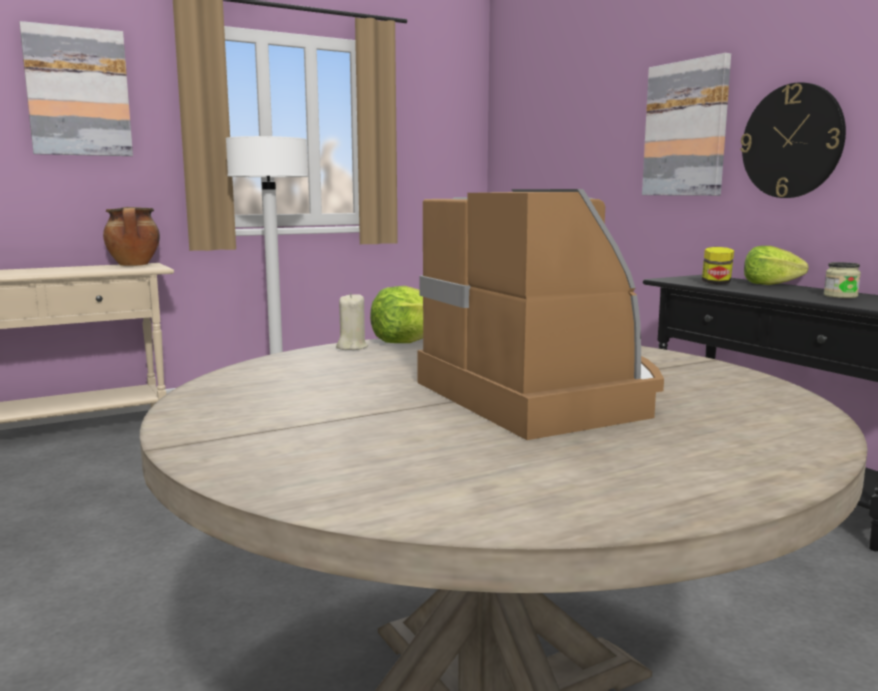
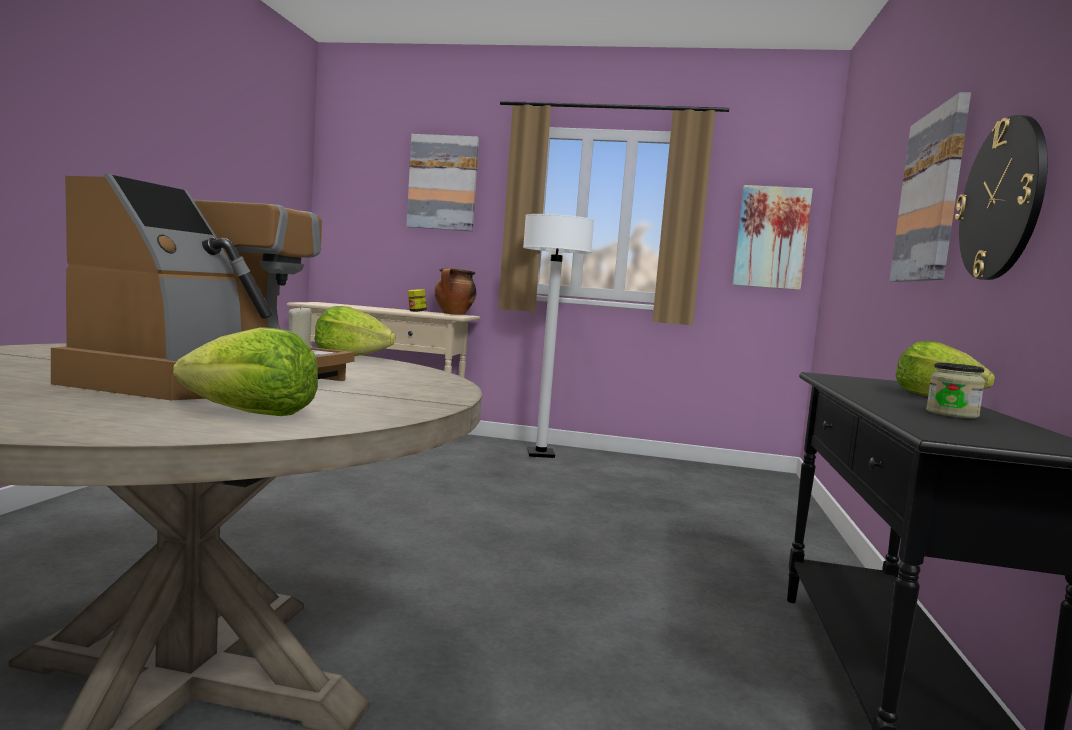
camera: 40 degrees right, 5 degrees down
(446, 150) = (771, 237): none -> picture
(716, 283) = (858, 384): jar -> jar (416, 311)
(736, 407) = (252, 414): none -> lettuce

